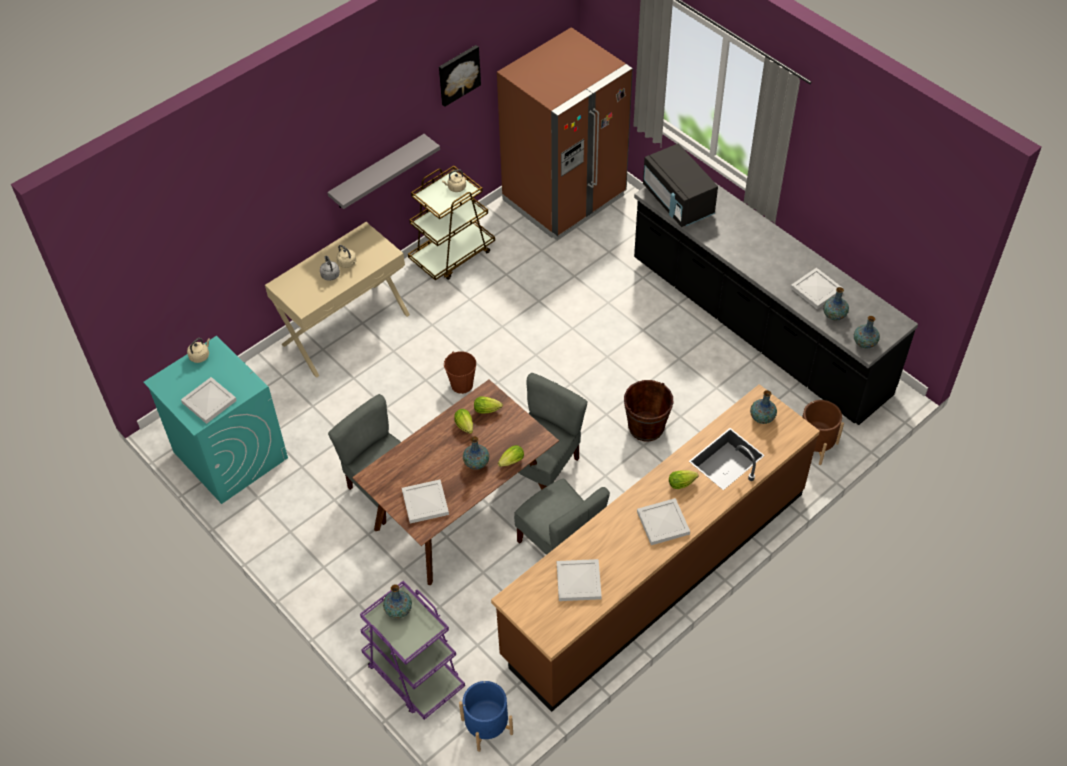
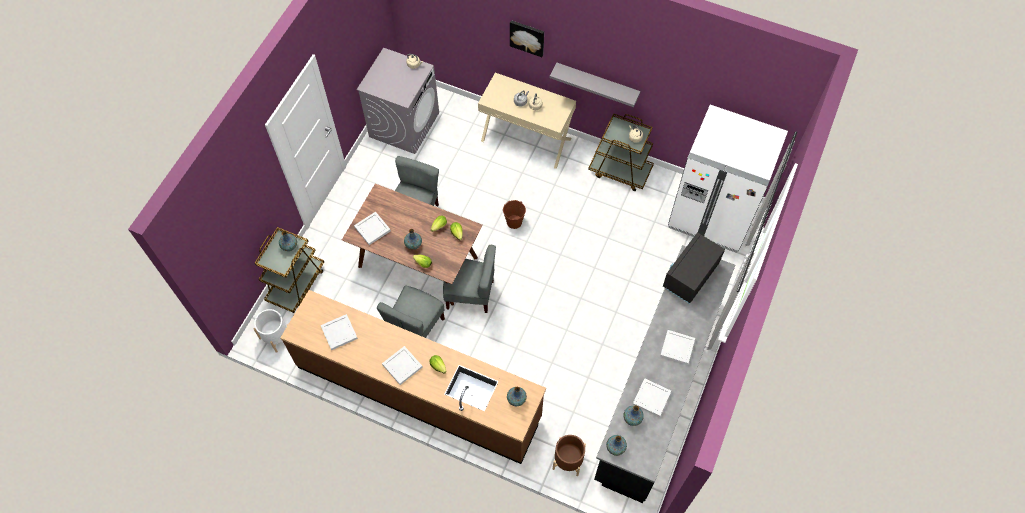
camera: 65 degrees right, 10 degrees up
(209, 402) = (382, 85): white tray -> white tray (676, 348)
(230, 454) = (404, 124): turquoise washing machine -> grey washing machine
(413, 673) = (296, 284): purple cart -> brown cart
(458, 74) = (680, 81): picture -> picture (527, 37)
(487, 726) = (276, 336): blue planter -> white planter
(564, 198) = (711, 216): brown fridge -> white fridge
(646, 427) = (532, 344): brown bucket -> none

